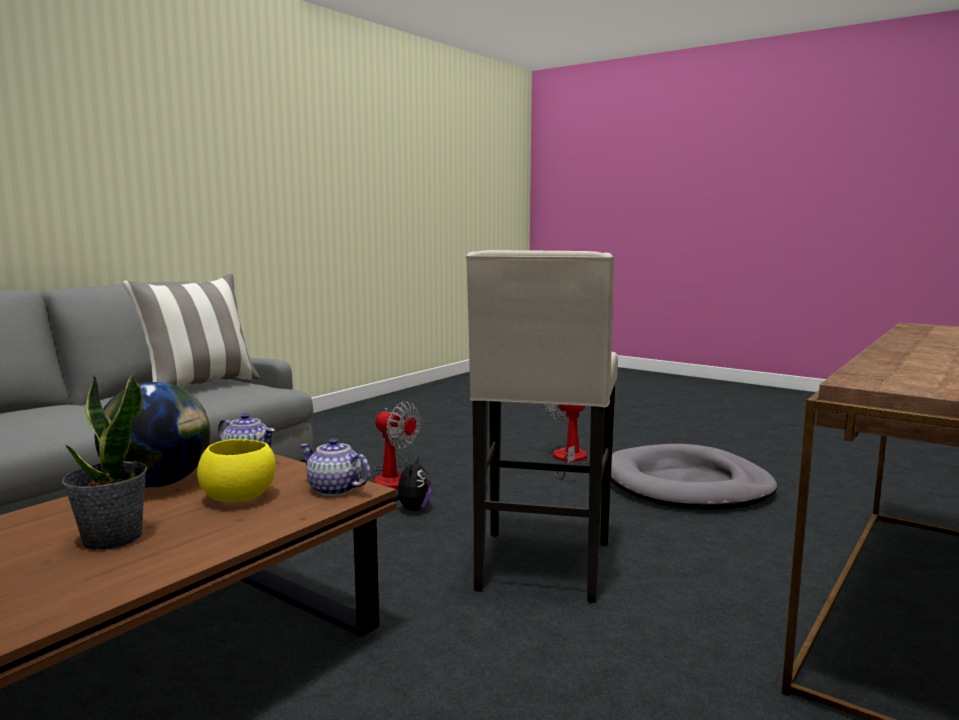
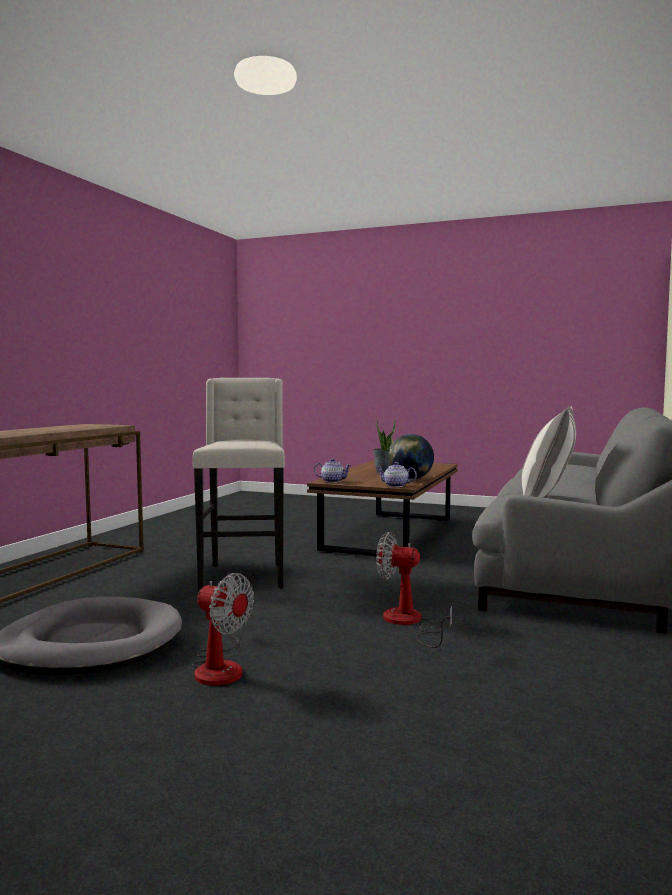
camera: 165 degrees right, 5 degrees down
(240, 498) = (366, 478): yellow bowl -> none
(412, 509) = (357, 598): plush toy -> none

